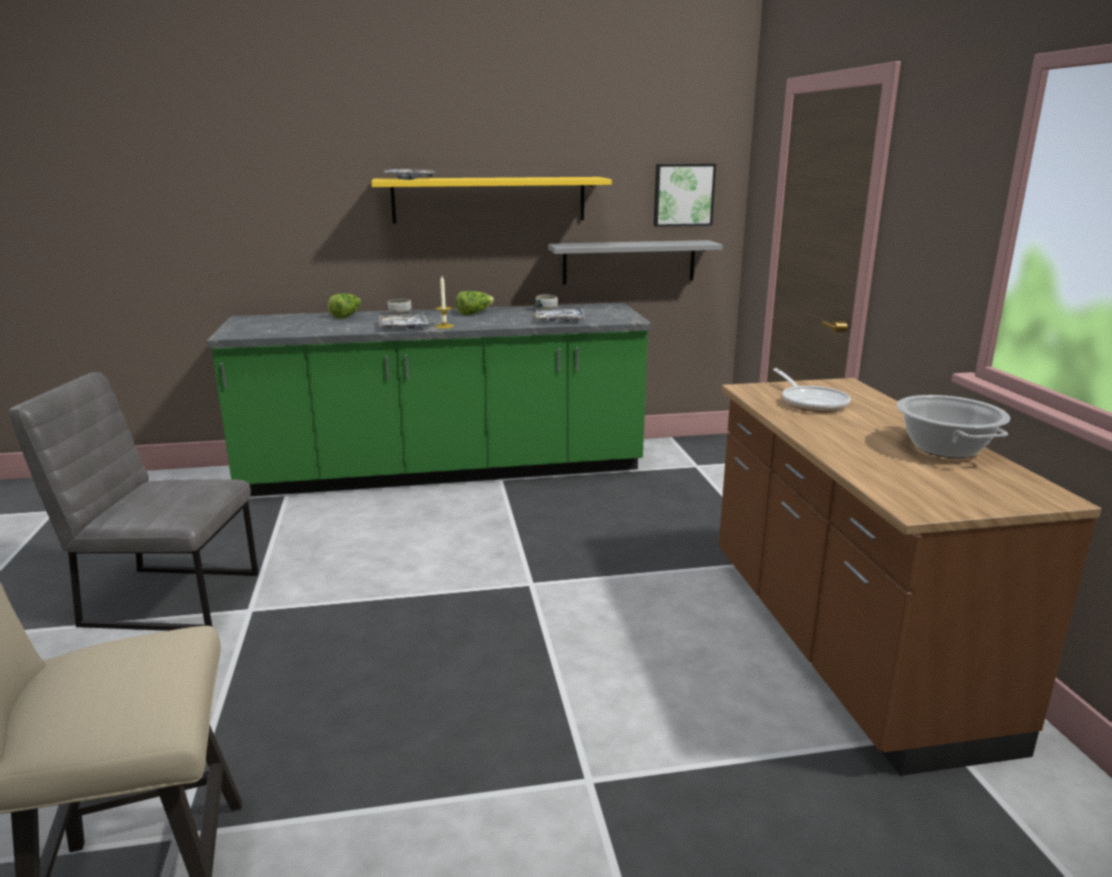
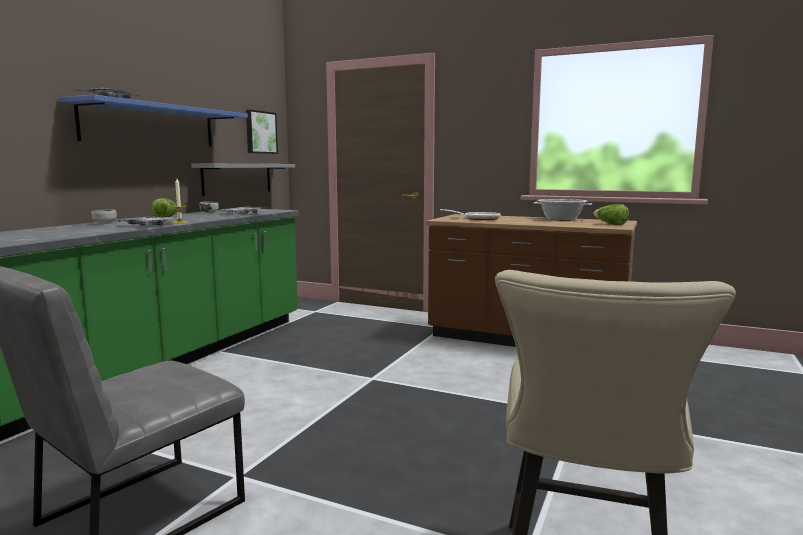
camera: 55 degrees left, 10 degrees down
(346, 316) = (56, 228): lettuce -> lettuce (610, 224)
(489, 199) = (151, 125): yellow shelf -> blue shelf

